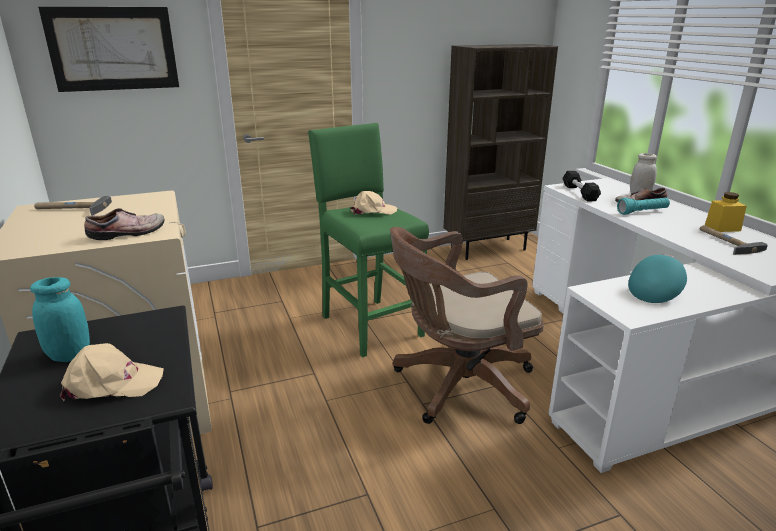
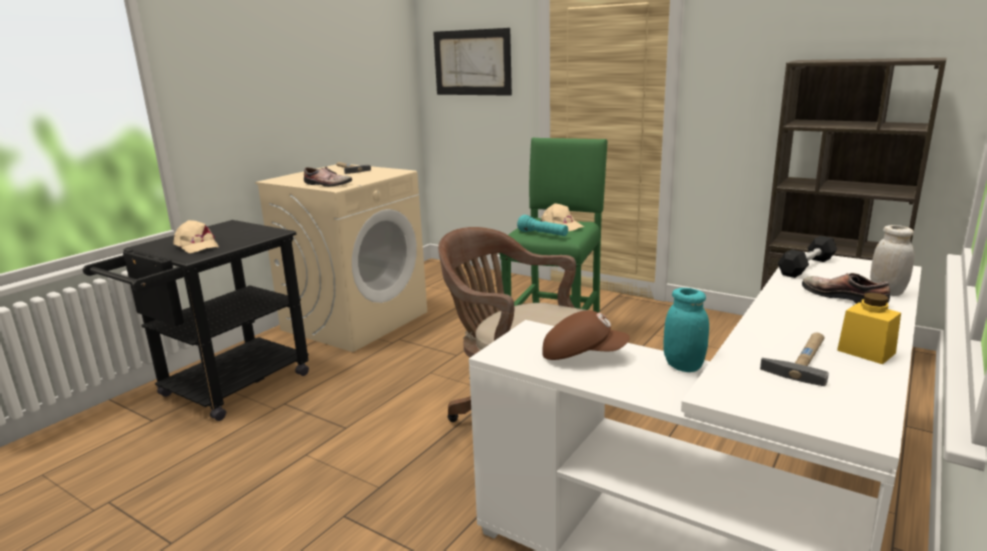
camera: 55 degrees right, 5 degrees down
(70, 355) = (217, 232): turquoise jar -> turquoise jar (683, 366)
(642, 212) = (813, 303): turquoise flashlight -> turquoise flashlight (543, 235)
(655, 291) = (582, 355): turquoise cap -> brown cap

